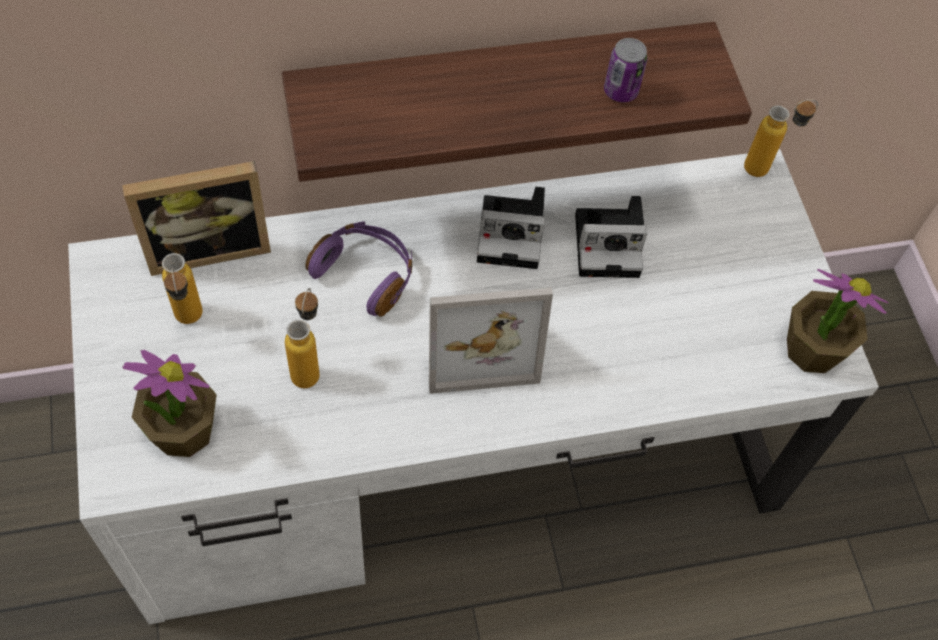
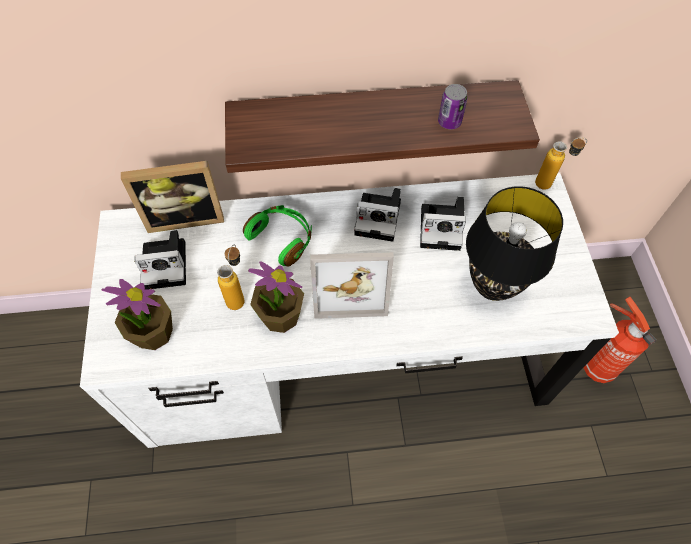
camera: 10 degrees right, 0 degrees up
(190, 323) = (167, 264): bottle -> camera
(365, 274) = (282, 239): purple headphones -> green headphones
(692, 330) = (493, 287): none -> black table lamp
(811, 350) = (573, 305): potted plant -> potted plant (280, 316)
(850, 445) = (596, 366): none -> fire extinguisher

